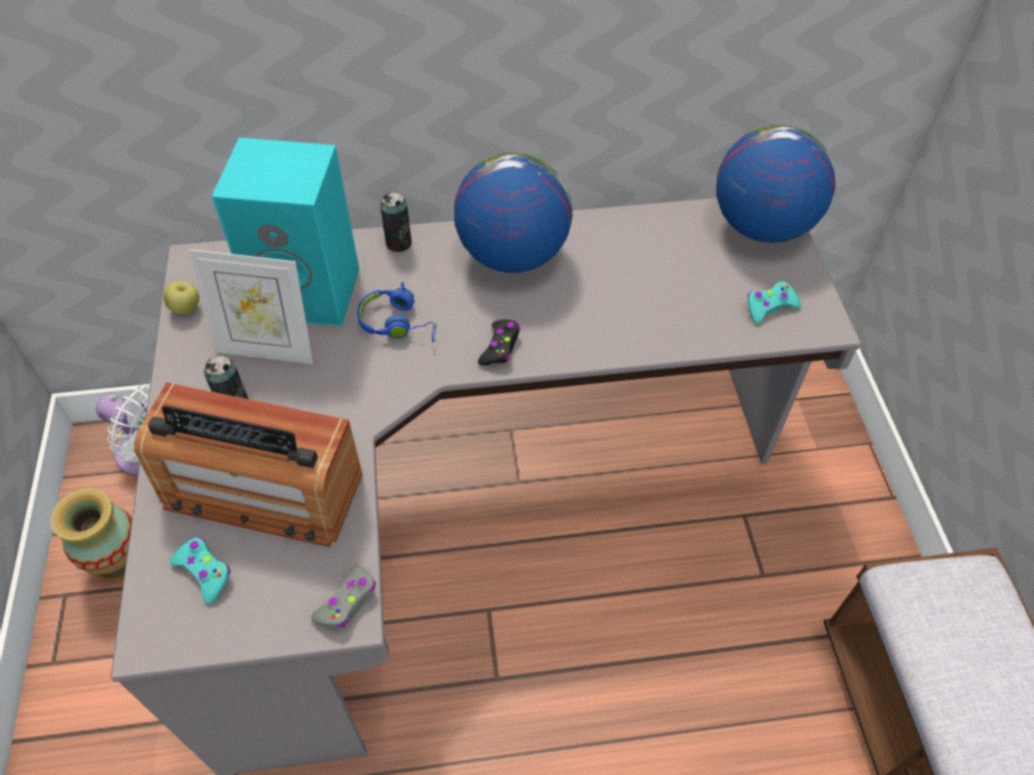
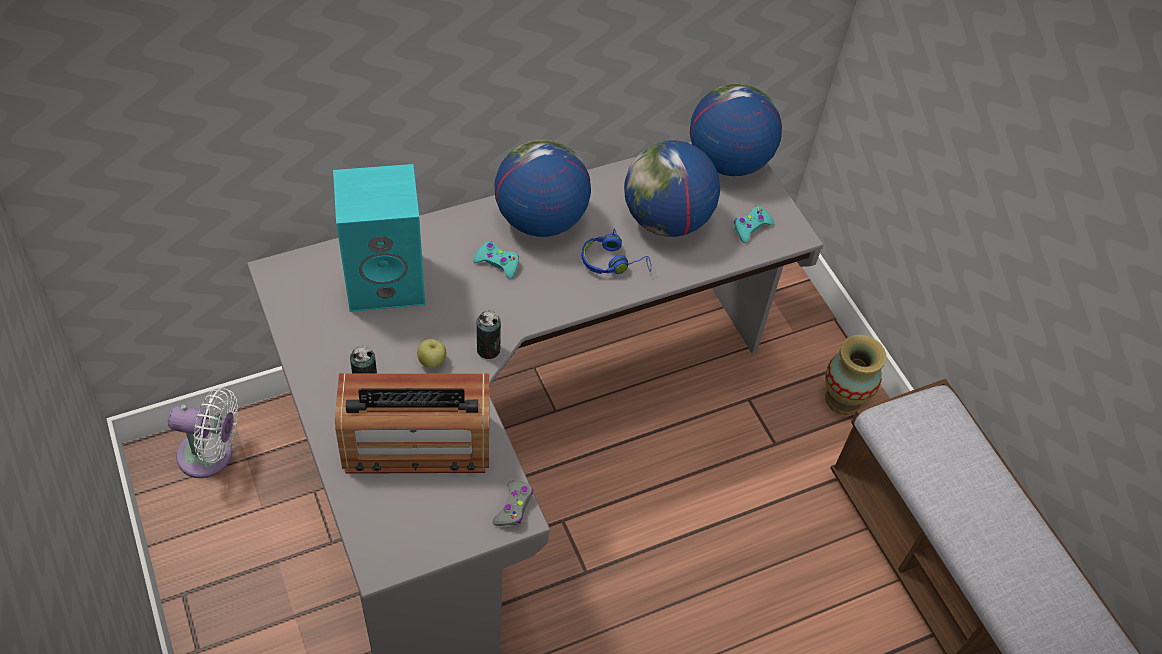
camera: 20 degrees left, 0 degrees up
(119, 560) = (221, 554): vase -> vase (843, 399)
(186, 308) = (288, 314): apple -> apple (432, 361)
(204, 572) = (398, 510): turquoise game controller -> turquoise game controller (497, 263)
(268, 350) = (373, 335): picture frame -> none
(398, 243) = (444, 226): can -> can (488, 350)
(398, 323) = (470, 293): blue headphones -> blue headphones (613, 262)
(500, 347) = (557, 297): black game controller -> none
(664, 281) = (666, 220): none -> globe

